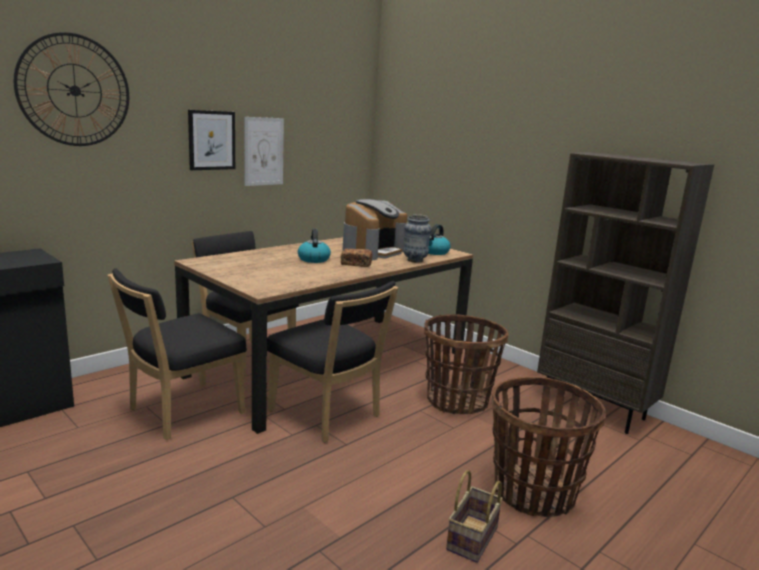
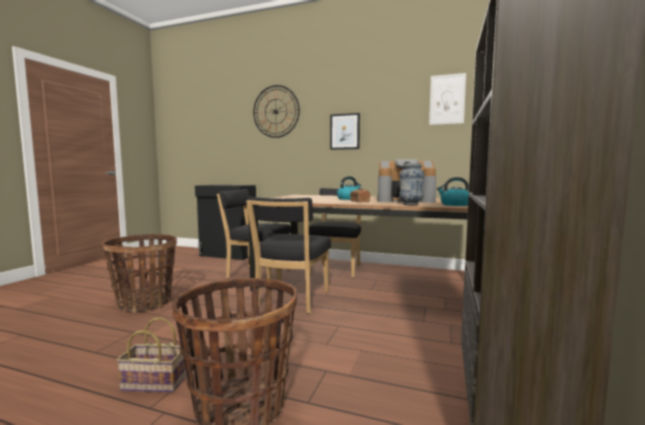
camera: 65 degrees right, 10 degrees down
(263, 151) = (382, 137): picture -> picture (447, 99)
(457, 401) = (378, 337): basket -> basket (145, 303)

